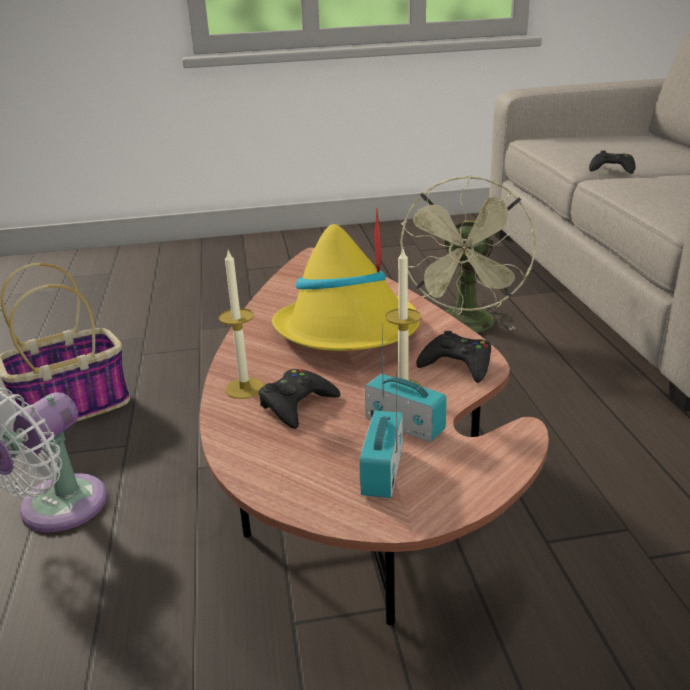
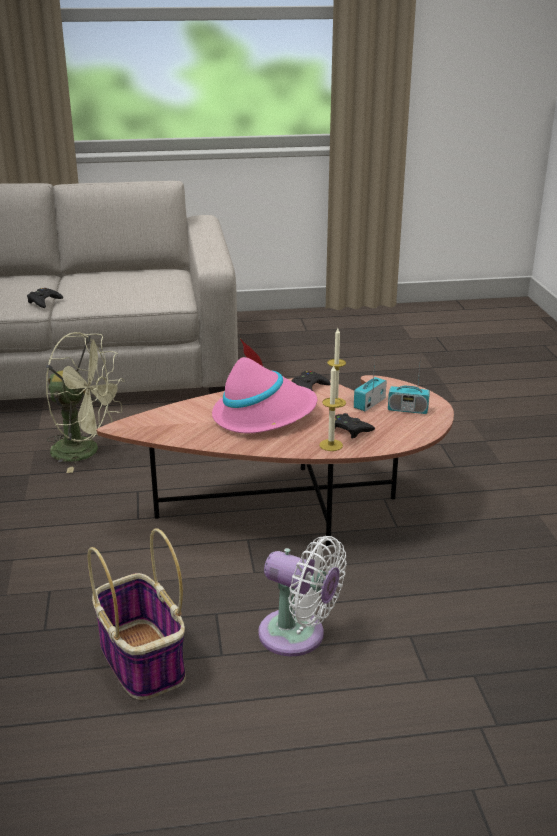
camera: 90 degrees left, 0 degrees up
(348, 332) = (264, 415): yellow hat -> pink hat

